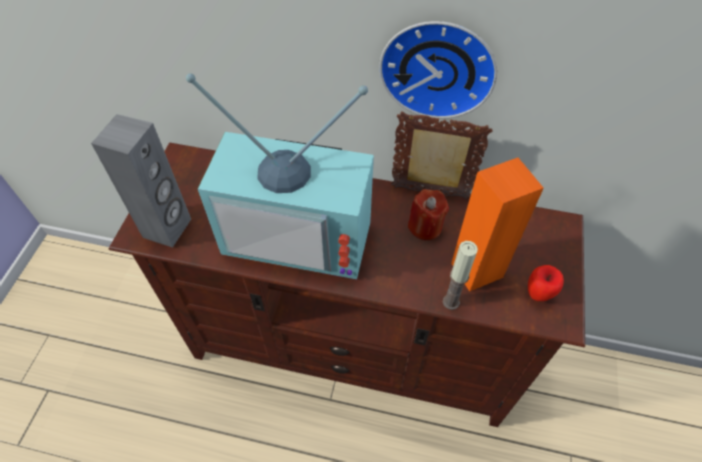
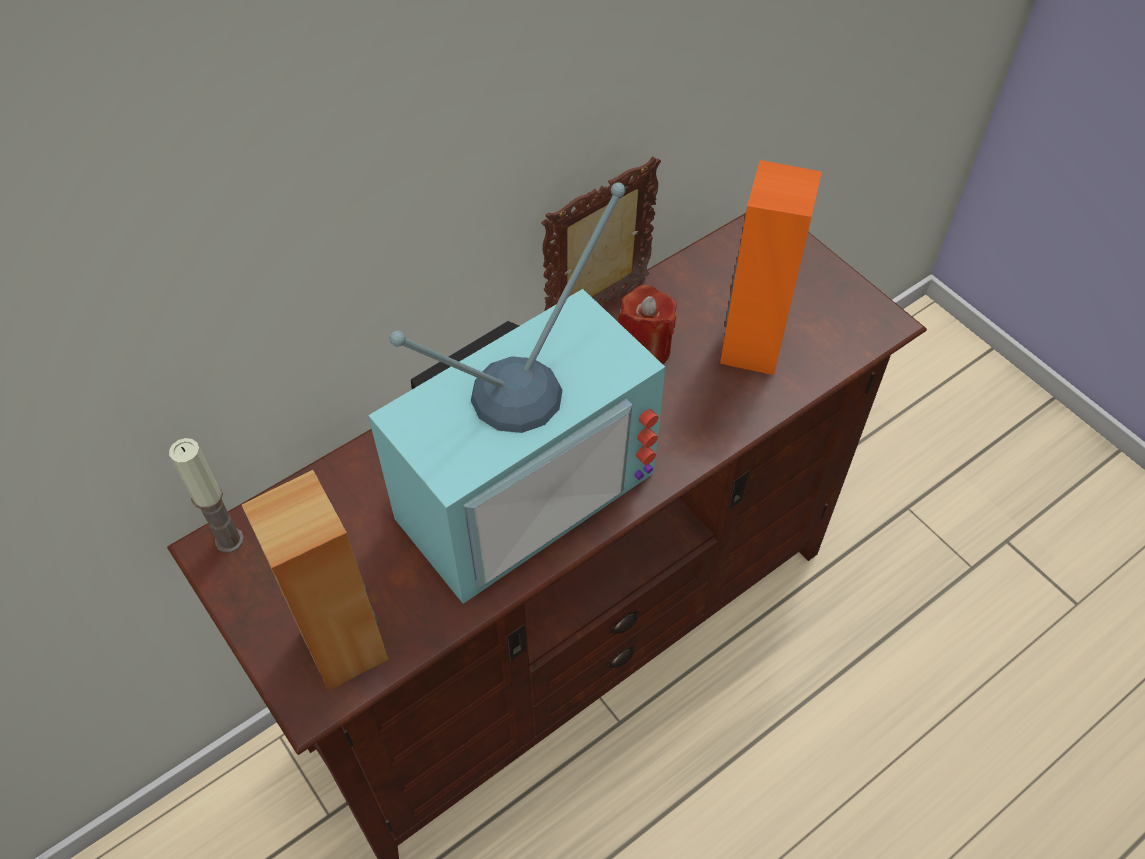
camera: 50 degrees left, 0 degrees up
(168, 228) = (345, 645): grey speaker -> brown speaker
(438, 67) = (562, 121): wall clock -> none
(451, 302) = (772, 402): candle -> candle (229, 540)
(538, 294) = (833, 317): apple -> none

